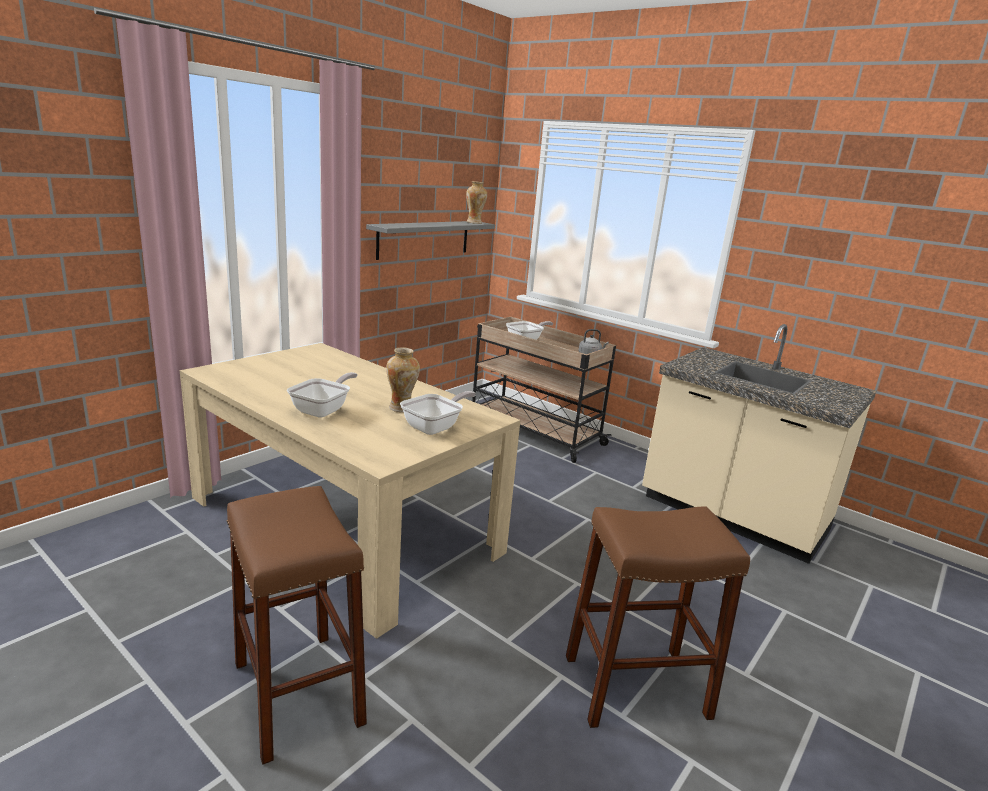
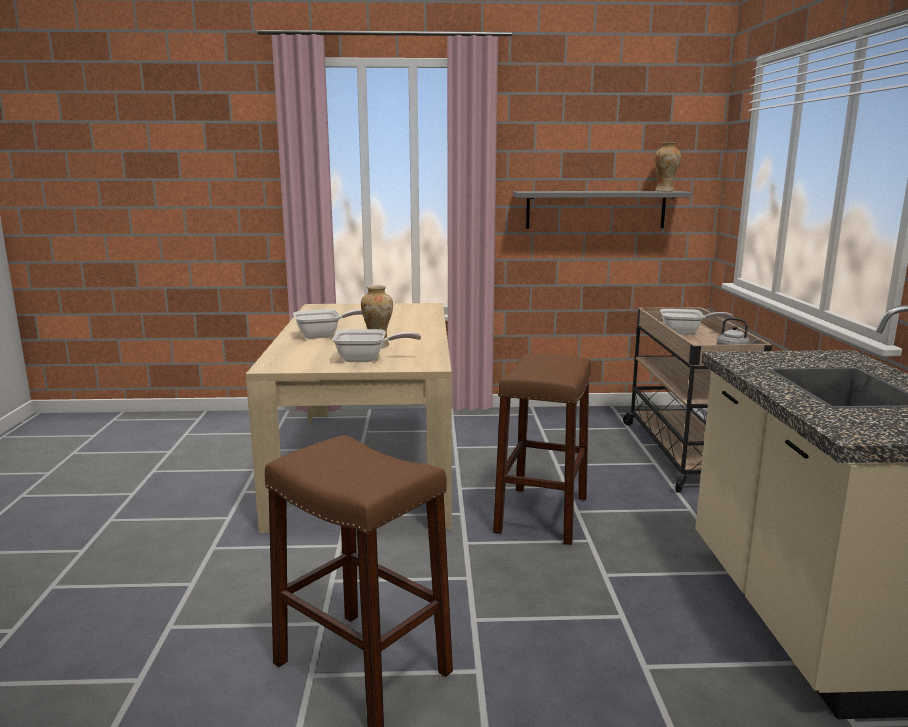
camera: 50 degrees right, 5 degrees down
(298, 692) = (172, 535): brown stool -> brown stool (542, 514)

